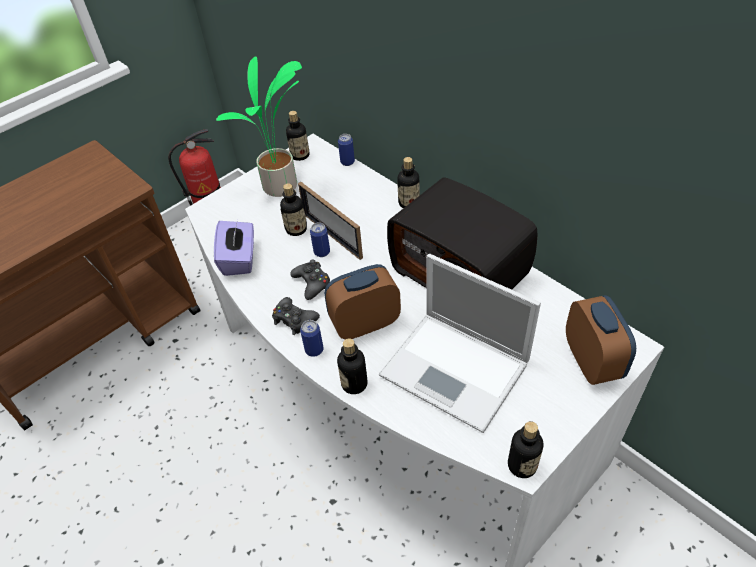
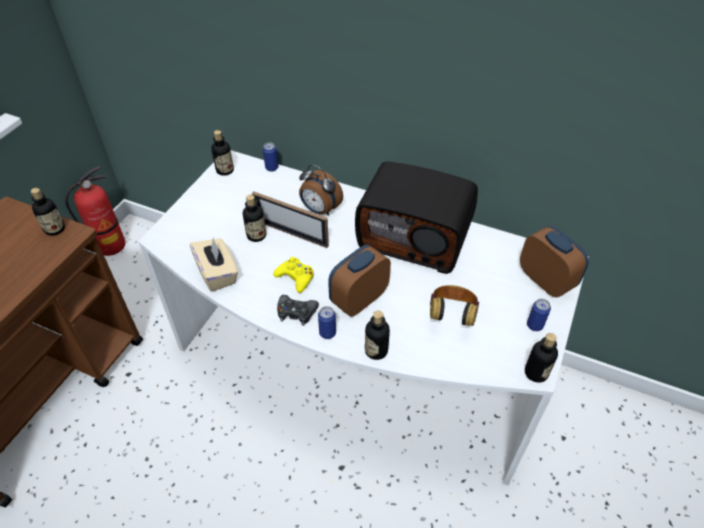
camera: 25 degrees left, 0 degrees up
(239, 259) = (217, 274): purple tissue box -> beige tissue box
(282, 187) = (223, 202): potted plant -> none
(312, 283) = (295, 278): black game controller -> yellow game controller
(322, 252) = (290, 249): can -> can (534, 325)
(373, 218) = (320, 210): none -> alarm clock
(409, 203) = (343, 191): bottle -> bottle (55, 229)
(457, 370) = (451, 316): laptop -> headphones

